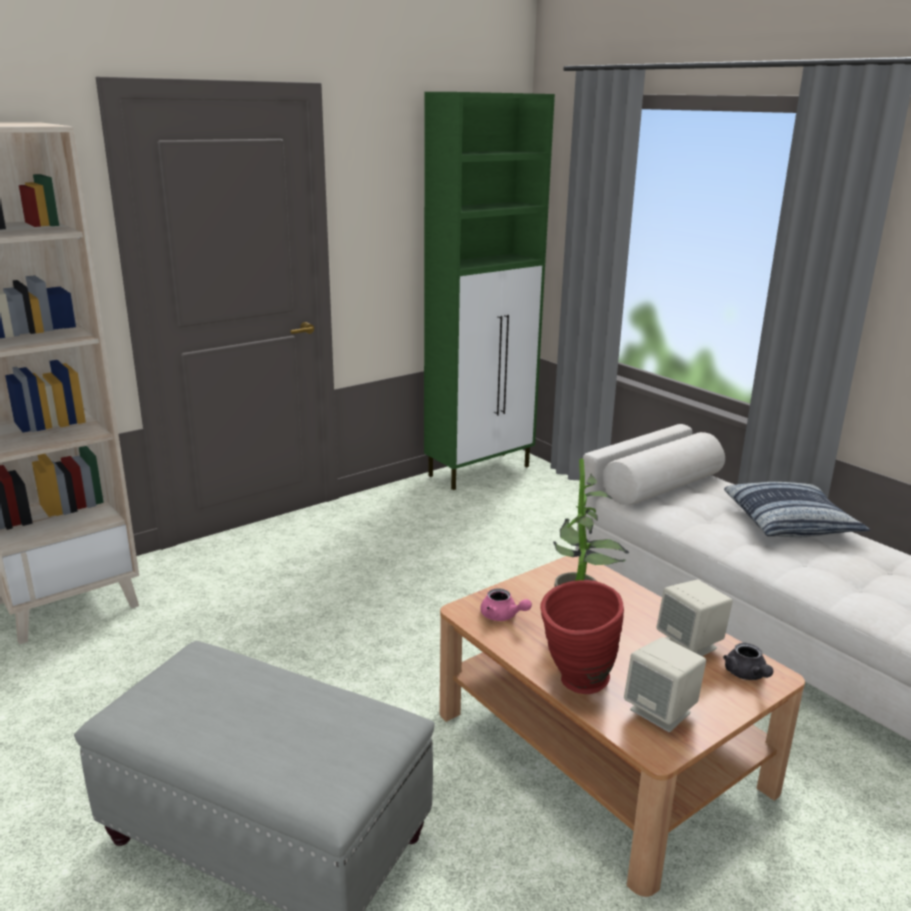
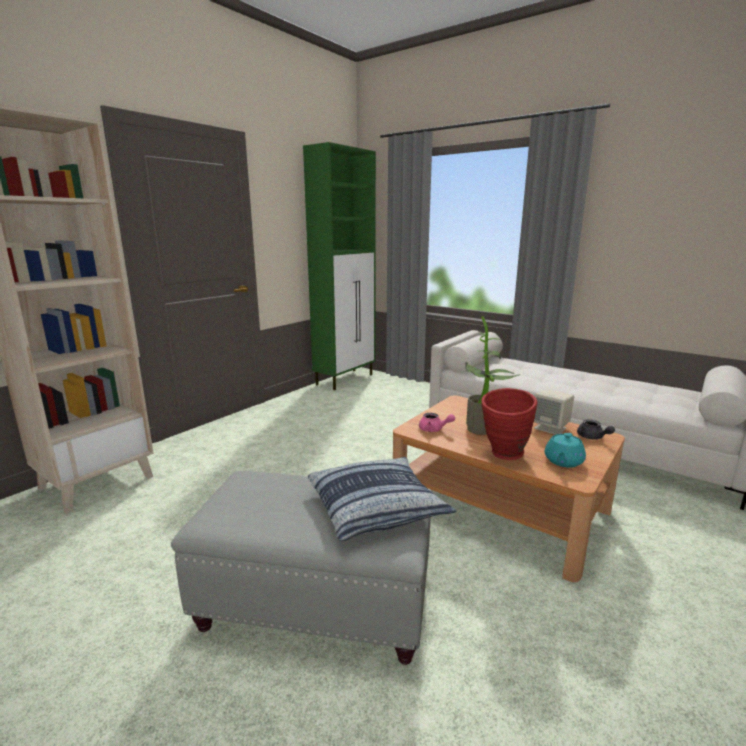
camera: 15 degrees left, 5 degrees down
(661, 711) = (563, 461): beige speaker -> turquoise teapot
(790, 522) = (553, 370): pillow -> pillow (377, 508)

